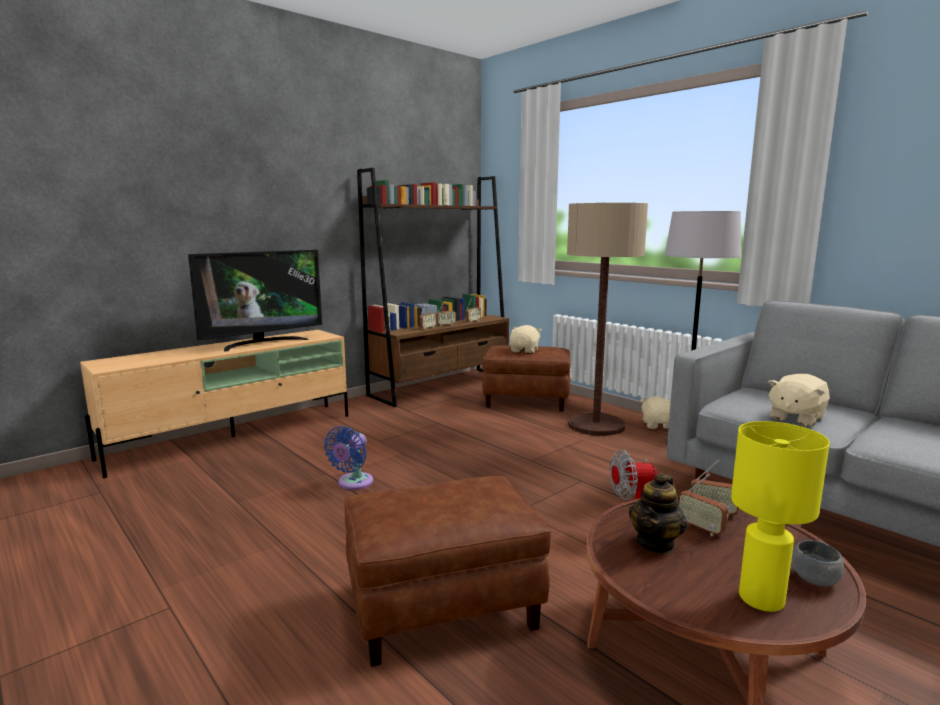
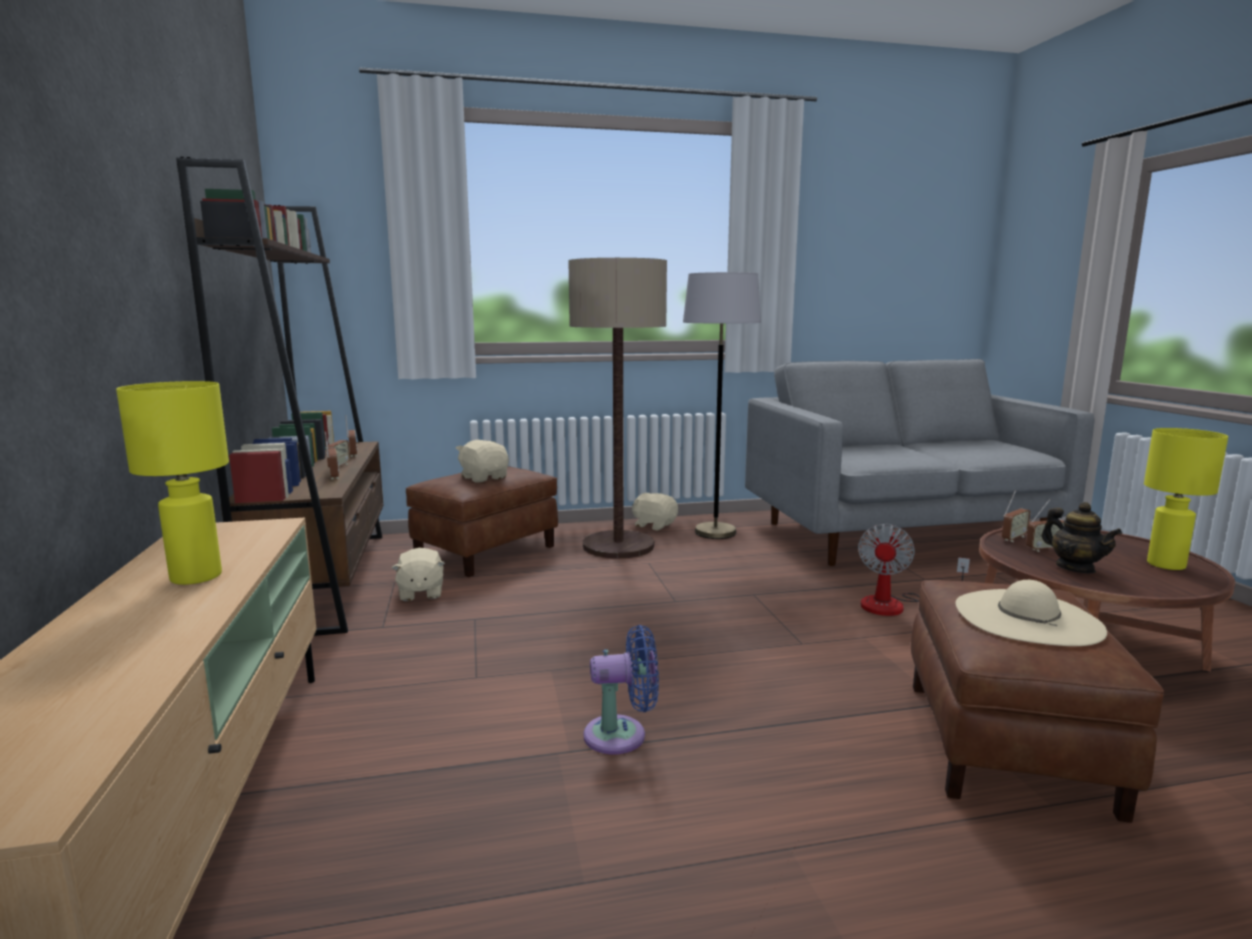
camera: 60 degrees left, 0 degrees up
(262, 343) = (195, 576): television -> yellow table lamp
(353, 483) = (622, 735): blue fan -> blue fan turned 60 degrees counterclockwise
(436, 504) = (1027, 617): none -> beige hat
(795, 418) = (903, 457): beige plush toy -> beige plush toy (420, 593)
(814, 579) = (1131, 545): grey bowl -> none

